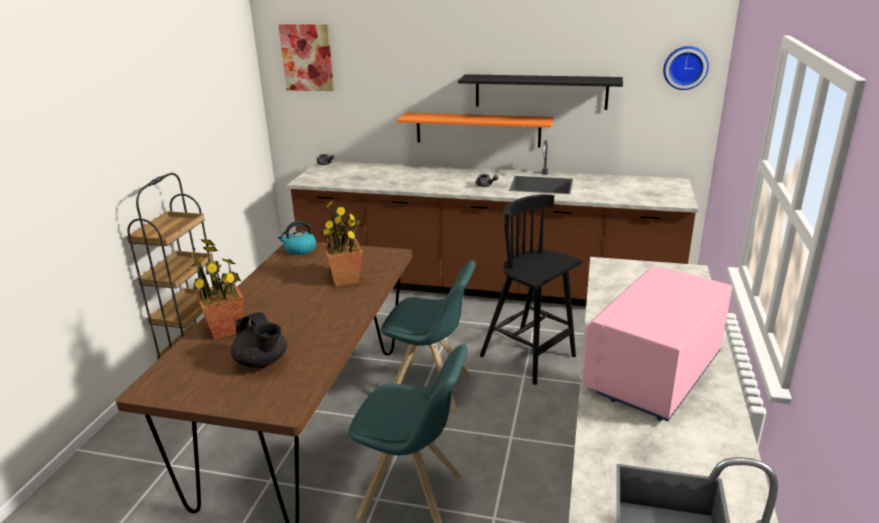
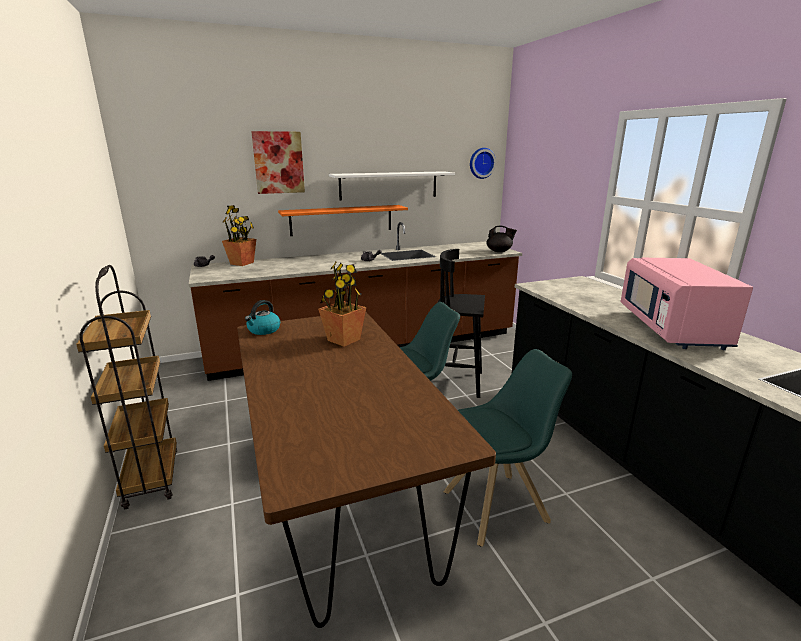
camera: 35 degrees left, 5 degrees down
(226, 329) = (291, 405): potted plant -> potted plant (242, 263)
(262, 362) = (376, 418): black teapot -> black teapot (499, 251)
(307, 57) = (173, 163): picture -> picture (278, 162)
(540, 91) = (389, 185): black shelf -> white shelf

